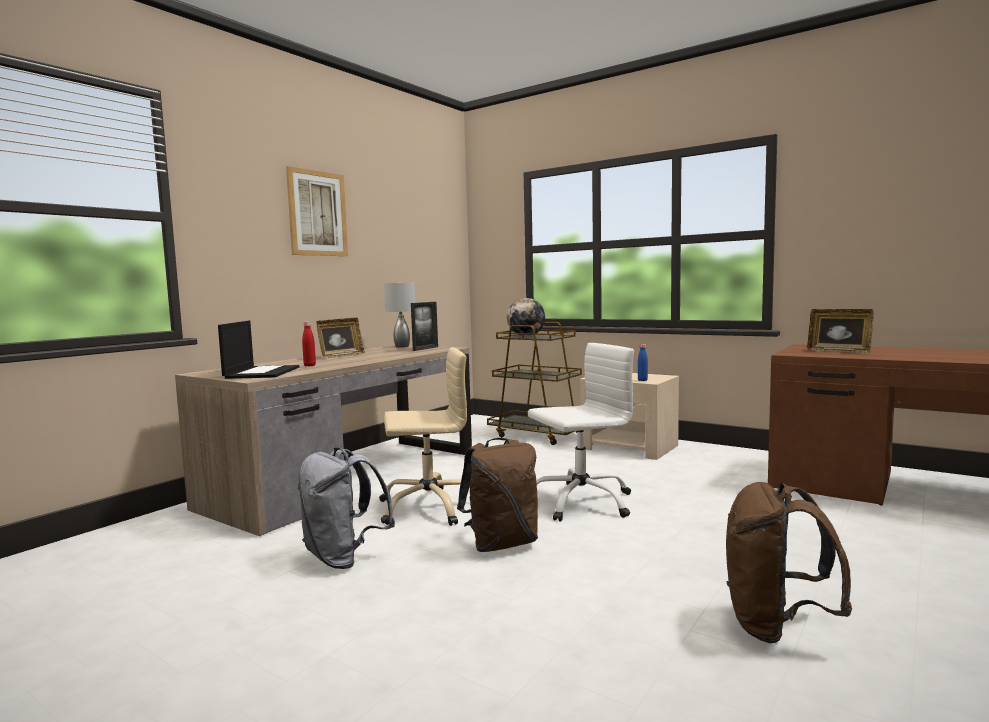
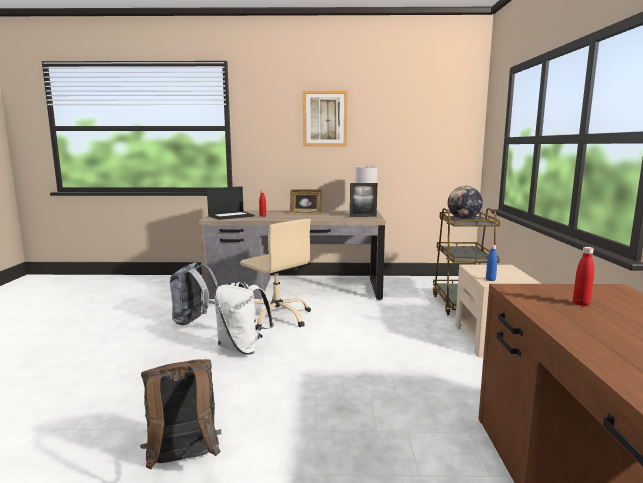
camera: 55 degrees right, 5 degrees up
(502, 544) = (242, 348): brown backpack -> white backpack
(581, 502) = (337, 352): white office chair -> none
(839, 351) = (581, 303): picture frame -> red bottle

